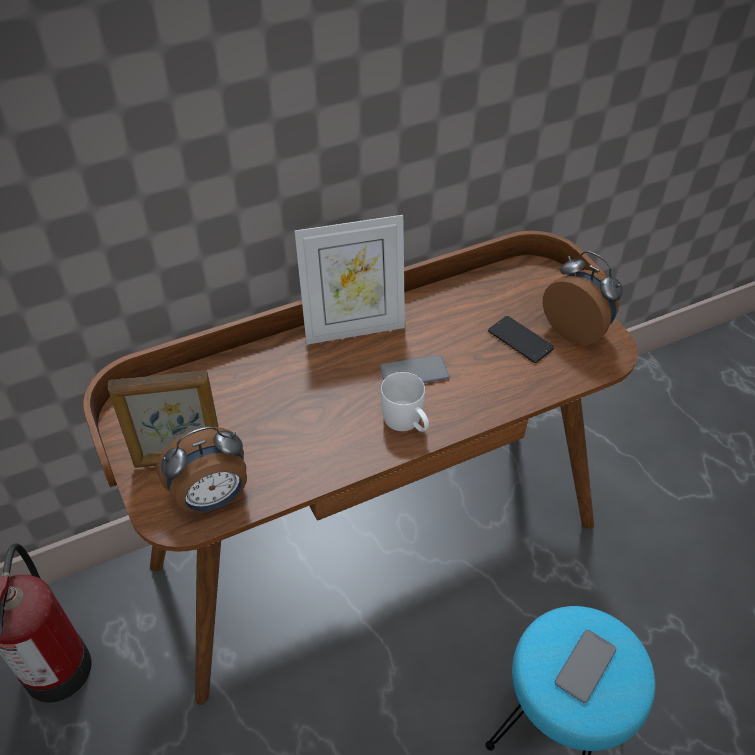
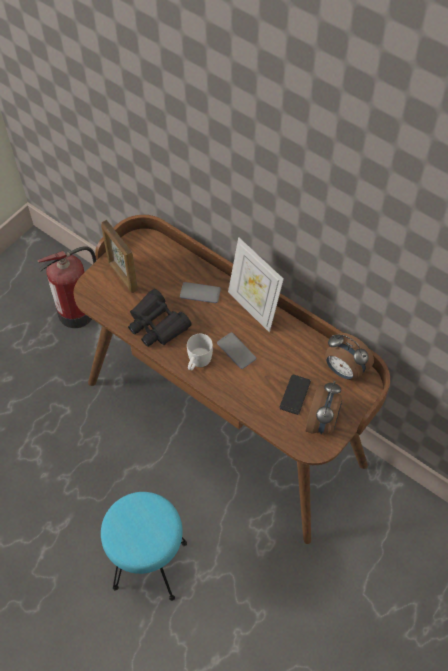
camera: 65 degrees right, 10 degrees up
(212, 498) = (107, 301): alarm clock -> alarm clock (344, 370)
(306, 447) = (157, 324): none -> black binoculars
(585, 666) = (139, 526): phone -> phone (200, 293)

